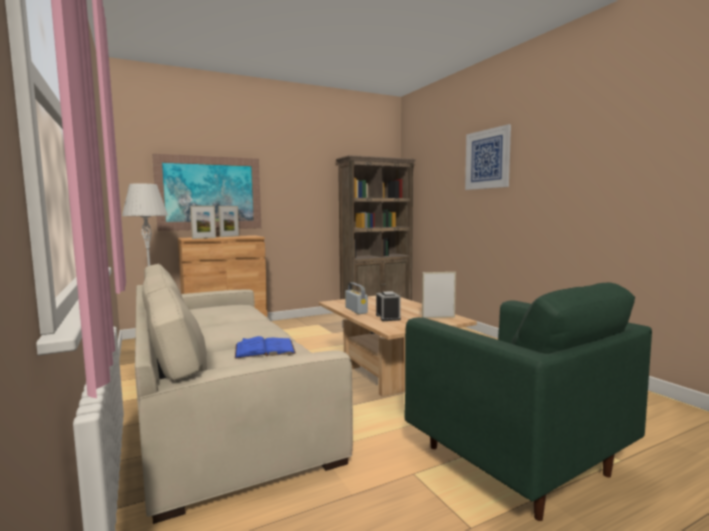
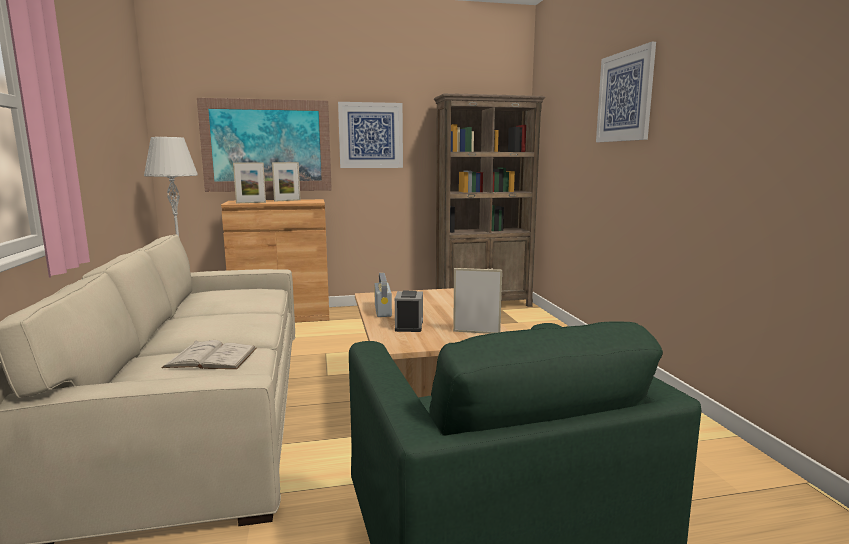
camera: 15 degrees right, 5 degrees up
(264, 349) = (211, 357): blue book -> white book
(290, 185) = (371, 135): none -> picture

